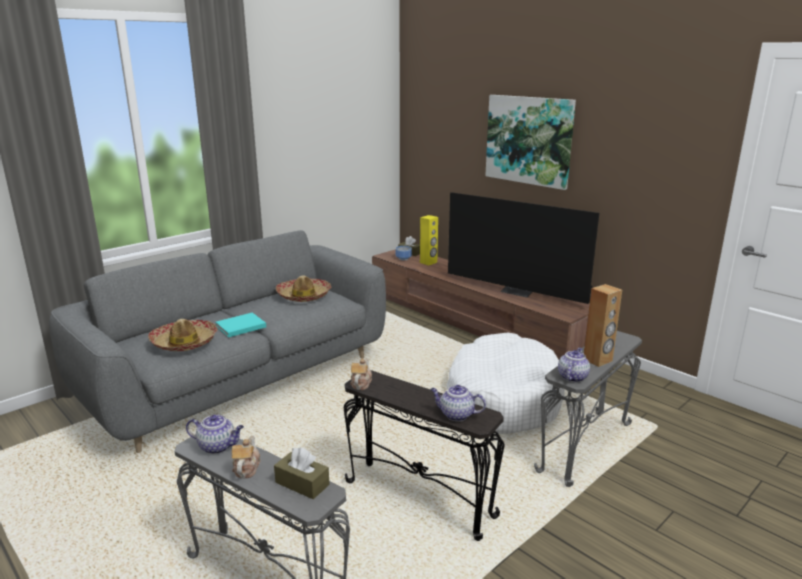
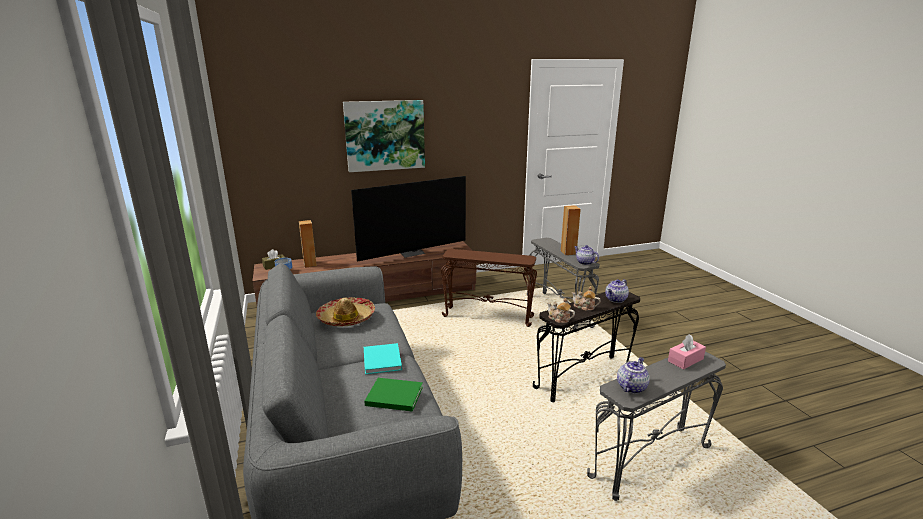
camera: 65 degrees left, 0 degrees up
(184, 342) = (392, 396): hat -> green book
(246, 468) = (664, 378): teapot -> teapot (584, 307)
(302, 483) = (685, 360): brown tissue box -> pink tissue box
(428, 262) = (310, 264): yellow speaker -> brown speaker
(504, 398) = (487, 317): white dog bed -> brown side table

